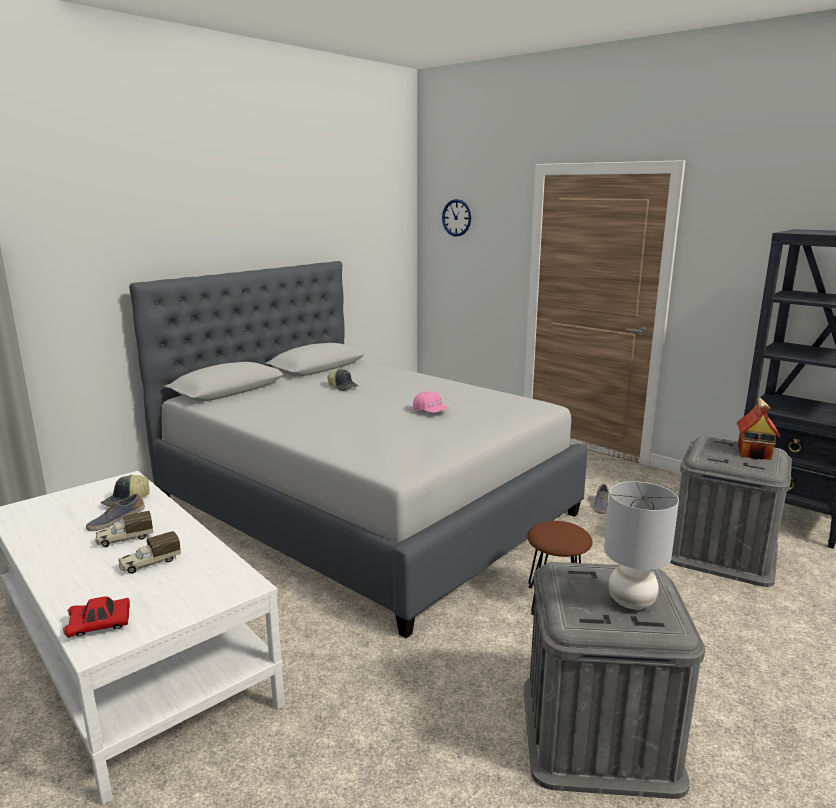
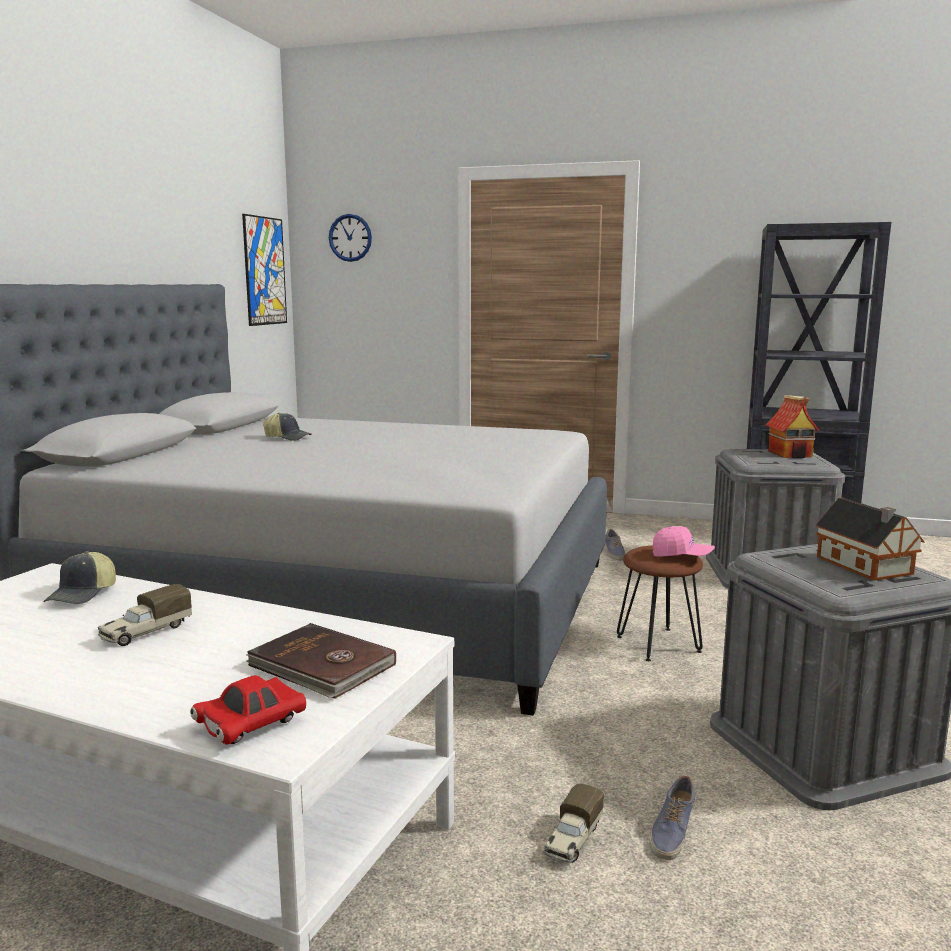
camera: 25 degrees left, 5 degrees down
(116, 521) = (100, 617): shoe -> shoe (671, 832)
(150, 563) = (228, 649): toy truck -> toy truck (572, 840)
(179, 591) = (321, 666): none -> brown book
(390, 244) = (265, 271): none -> picture
(431, 412) = (441, 447): pink cap -> pink cap (682, 556)
(631, 601) = (866, 566): grey table lamp -> toy house

